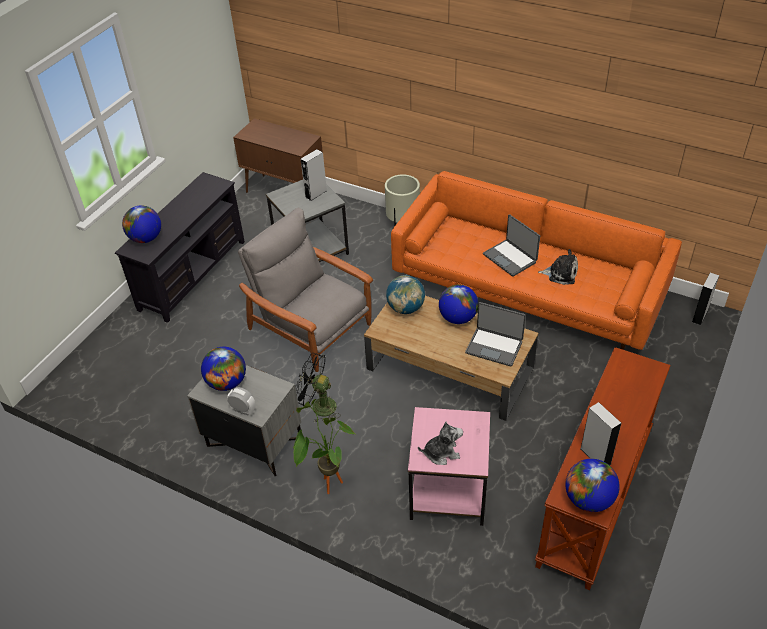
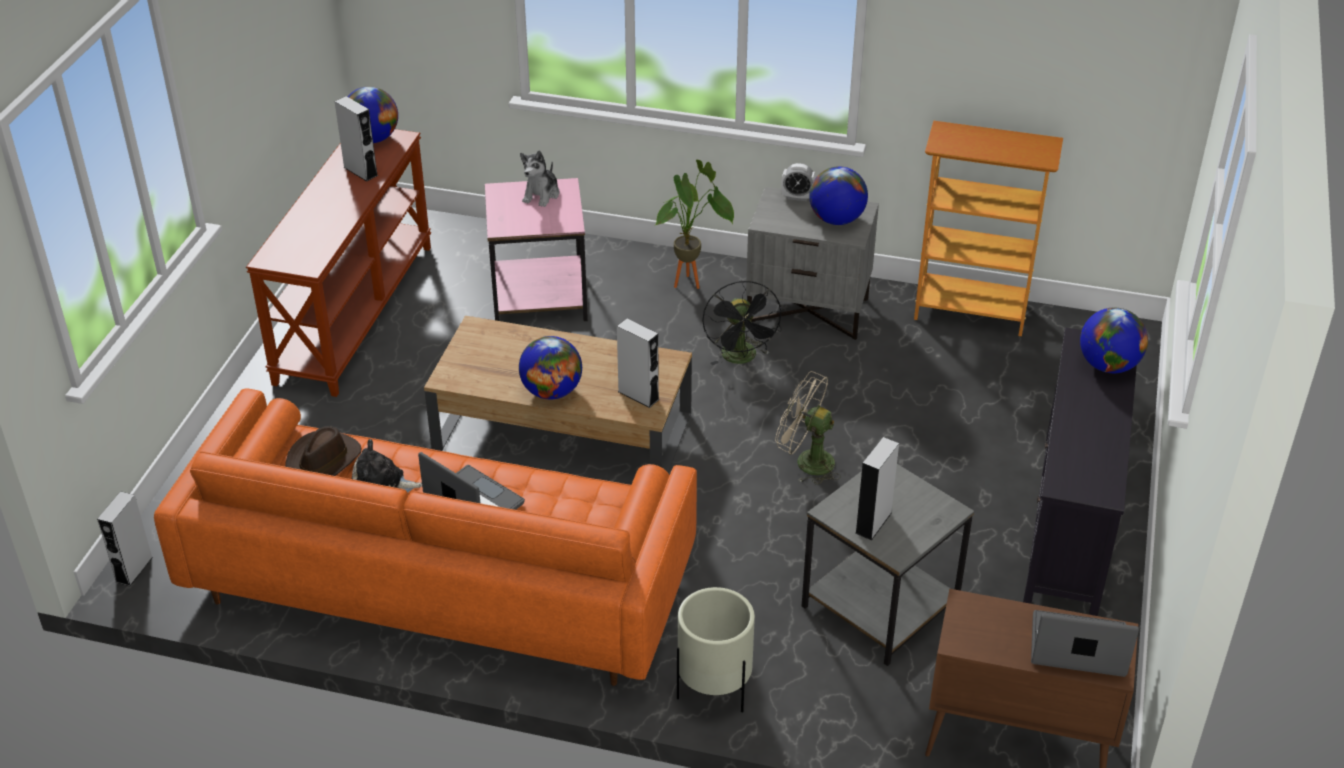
camera: 165 degrees right, 5 degrees down
(143, 422) = (971, 311): none -> bookcase
(311, 327) = (806, 461): grey armchair -> beige fan
(318, 406) = (741, 358): black fan -> black fan turned 75 degrees clockwise
(406, 308) = (638, 395): globe -> grey speaker
(441, 453) = (541, 194): plush toy -> plush toy turned 45 degrees counterclockwise
(494, 346) = (490, 359): laptop -> laptop (1078, 648)
(596, 292) = (323, 461): none -> brown hat

